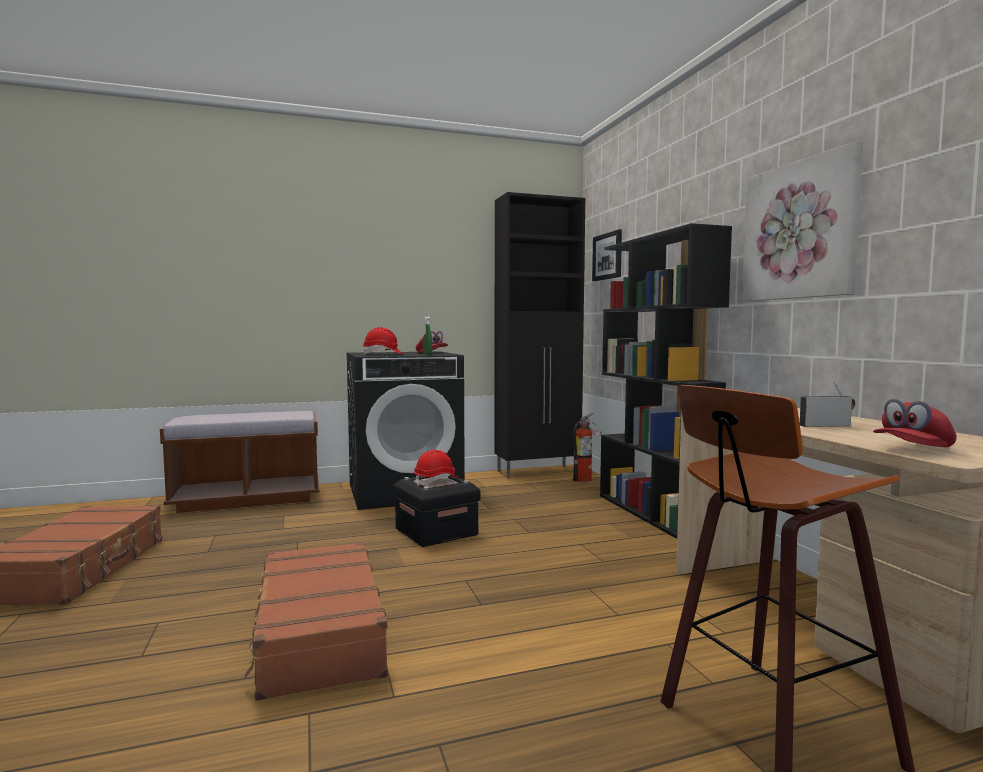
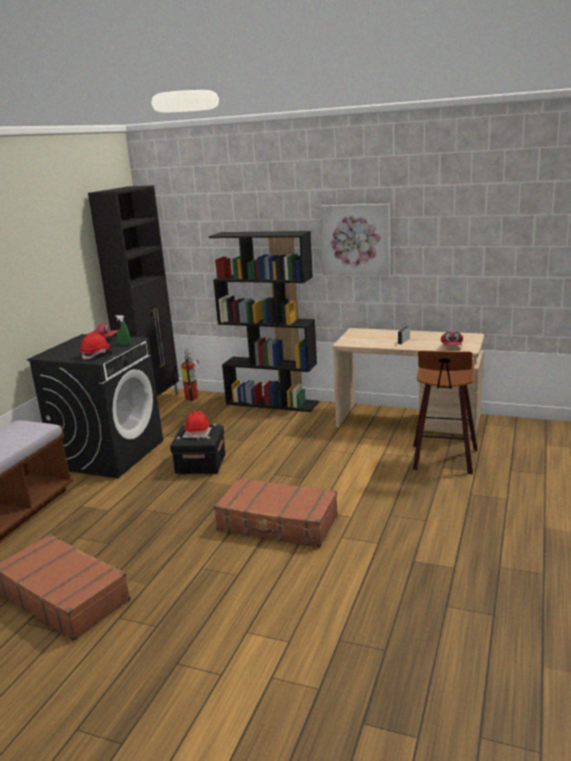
camera: 50 degrees left, 15 degrees up
(608, 256) = (179, 231): picture -> none

